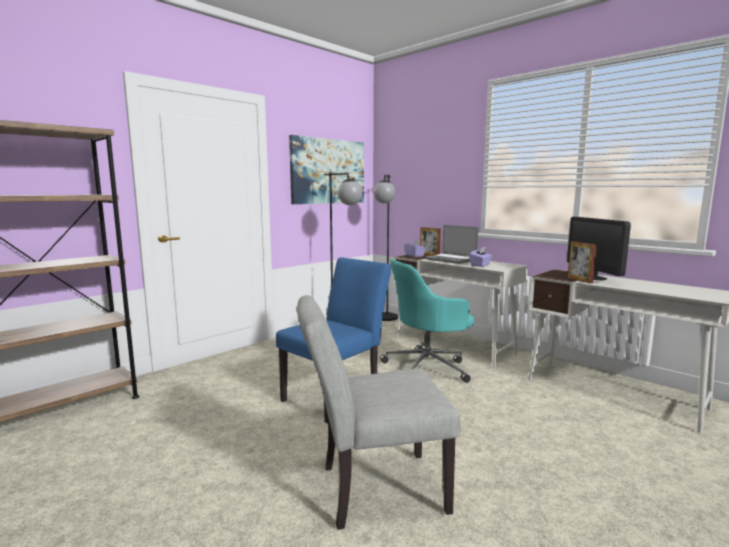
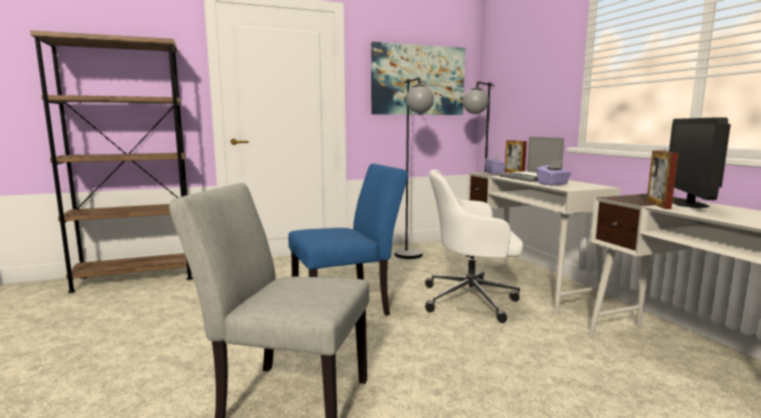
camera: 25 degrees right, 0 degrees up
(427, 367) = (472, 300): turquoise office chair -> white office chair

